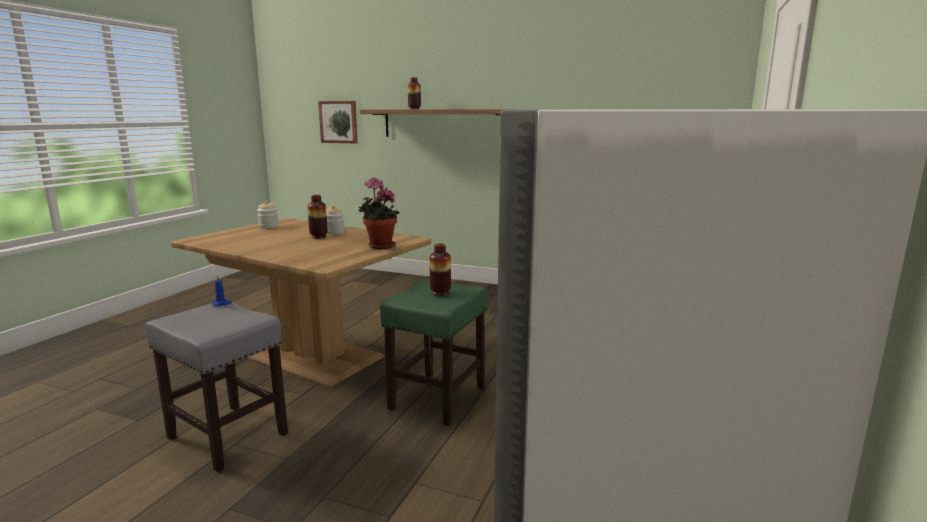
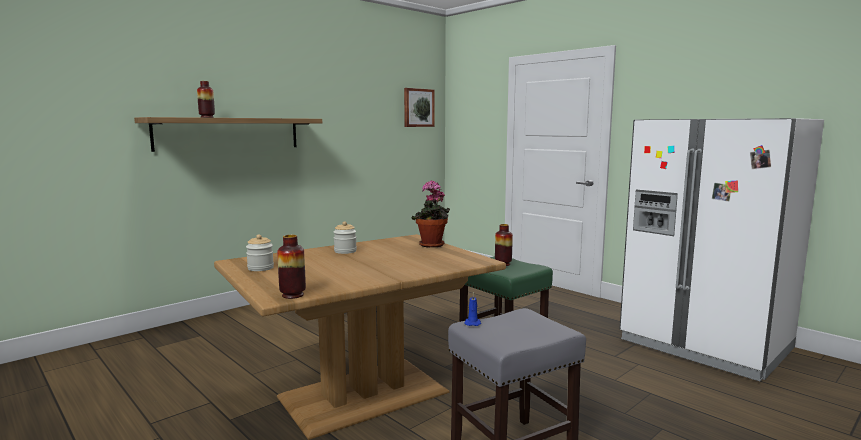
camera: 65 degrees left, 5 degrees down
(318, 237) = (359, 256): vase -> vase (292, 295)
(339, 122) = (64, 134): picture -> picture (418, 107)

